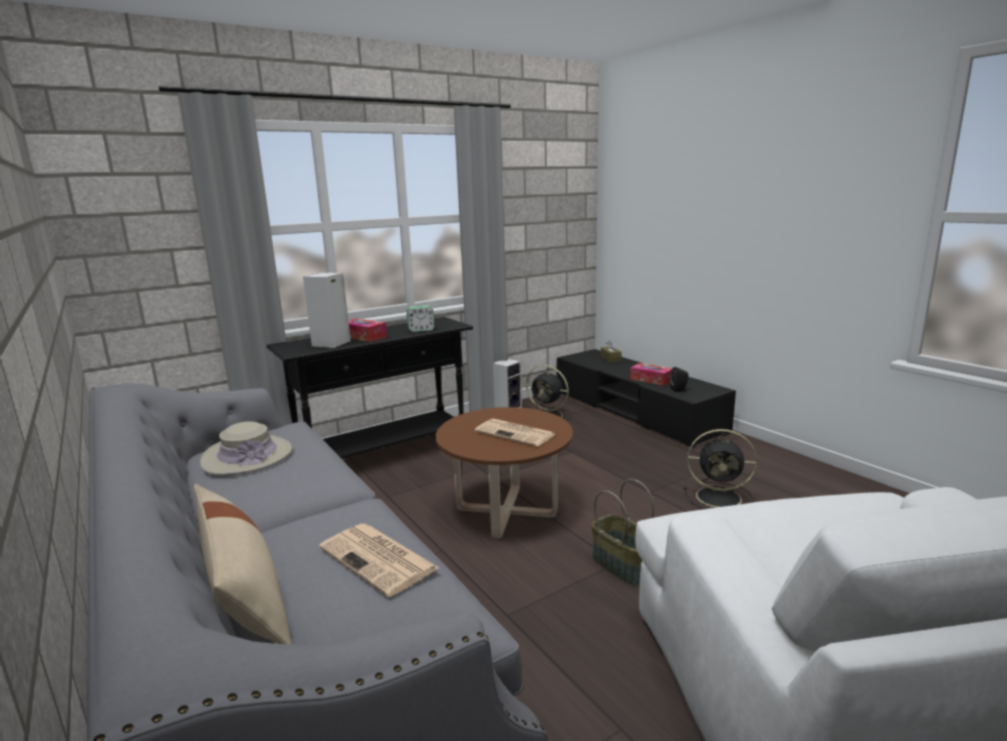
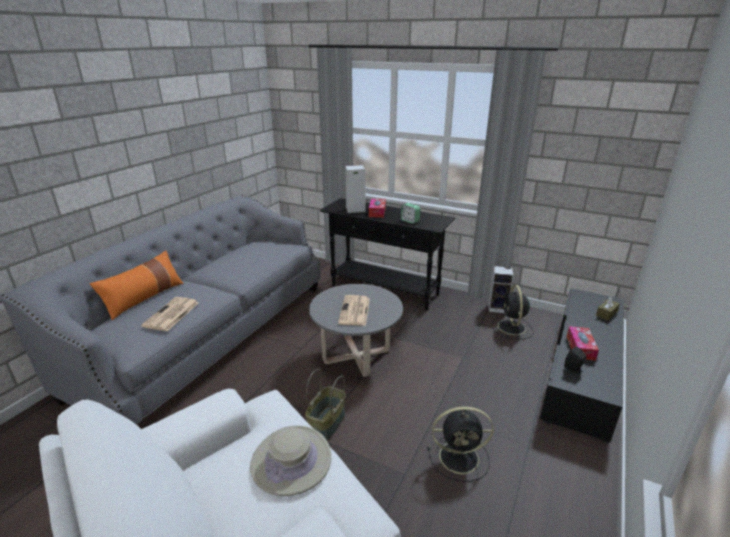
camera: 60 degrees right, 10 degrees up
(245, 595) = (144, 298): beige pillow -> orange pillow
(247, 456) = (252, 251): beige hat -> beige hat (291, 461)
(506, 511) = (356, 356): brown coffee table -> grey coffee table
(720, 498) = (460, 457): black fan -> black fan turned 75 degrees counterclockwise

